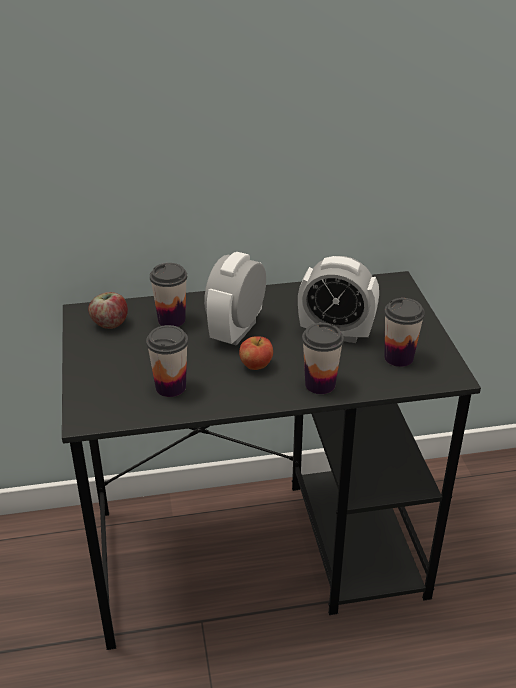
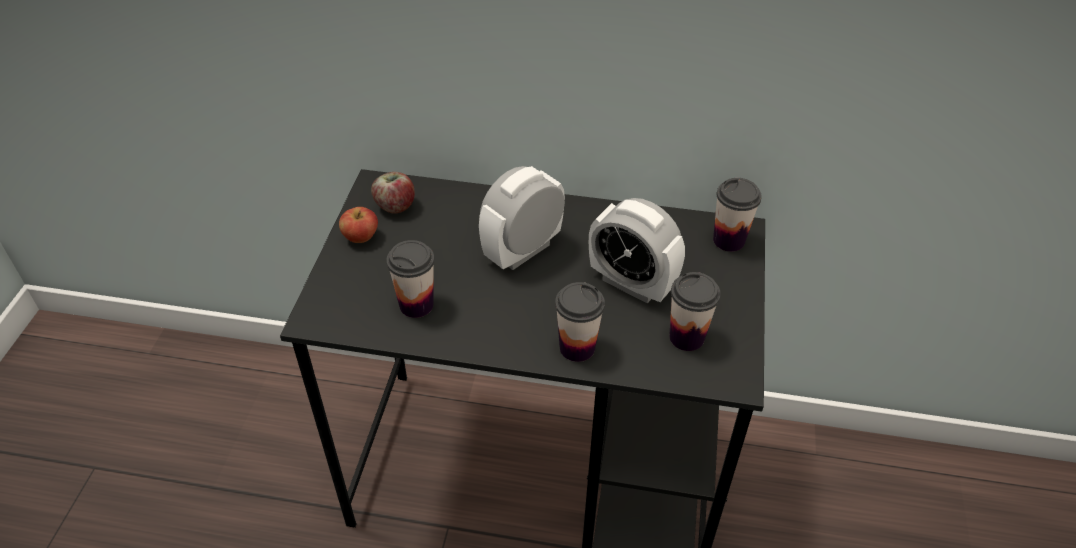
camera: 20 degrees right, 10 degrees up
(171, 320) = (461, 218): cup -> cup (728, 240)
(256, 365) = (520, 302): apple -> apple (360, 237)

